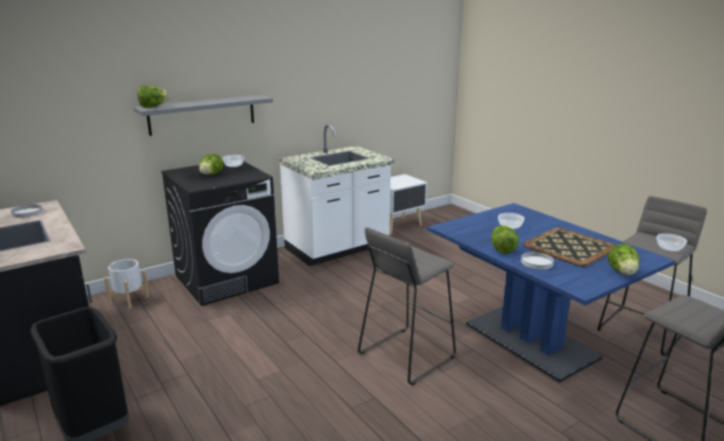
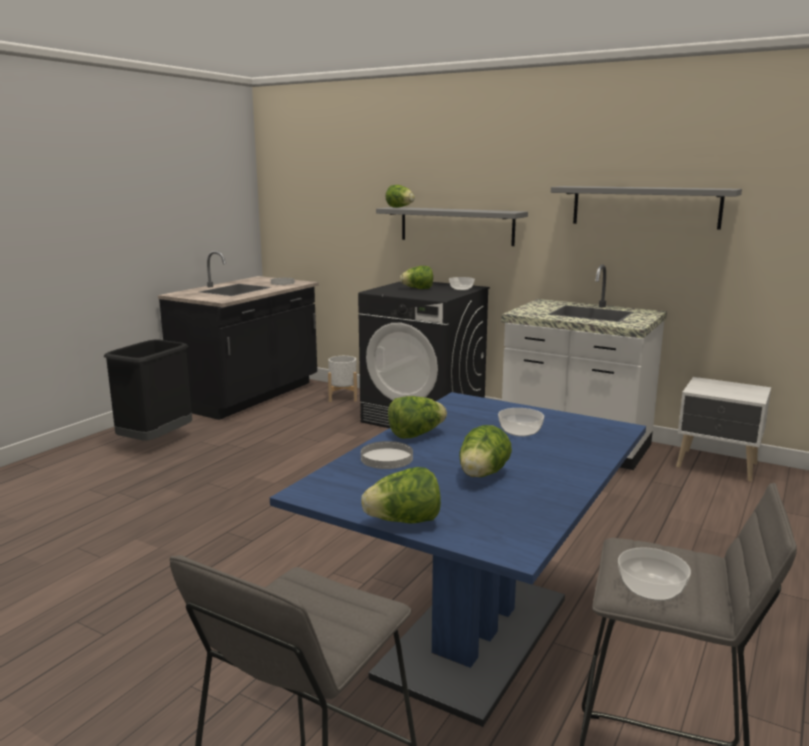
camera: 65 degrees right, 5 degrees down
(335, 81) = (645, 207): none -> grey shelf
(406, 355) = (352, 542): grey stool -> none
(569, 246) = (482, 475): tray -> lettuce

